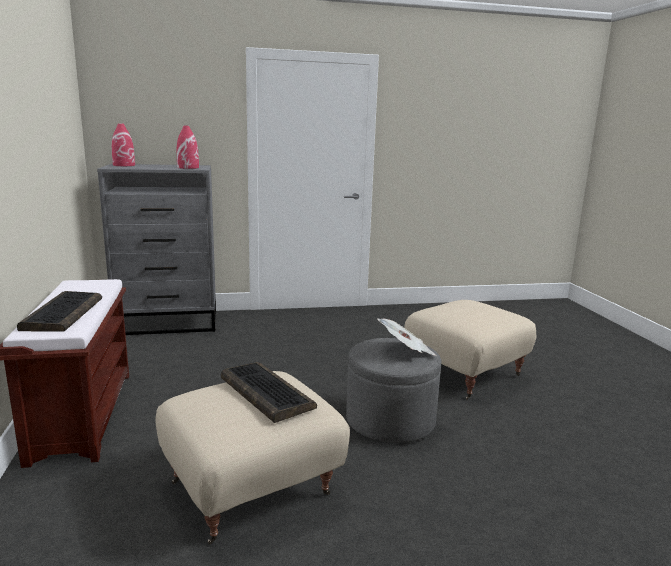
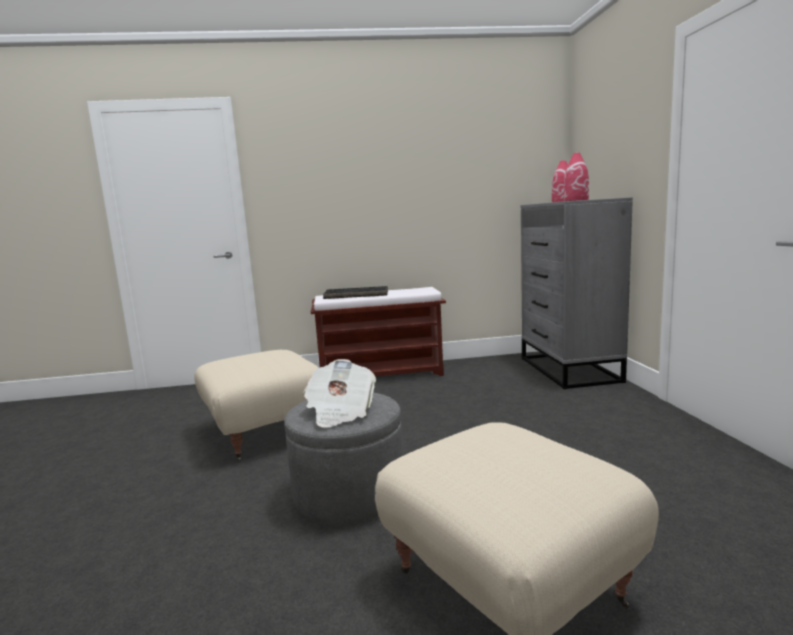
camera: 95 degrees right, 5 degrees down
(265, 392) = (265, 362): keyboard -> none

